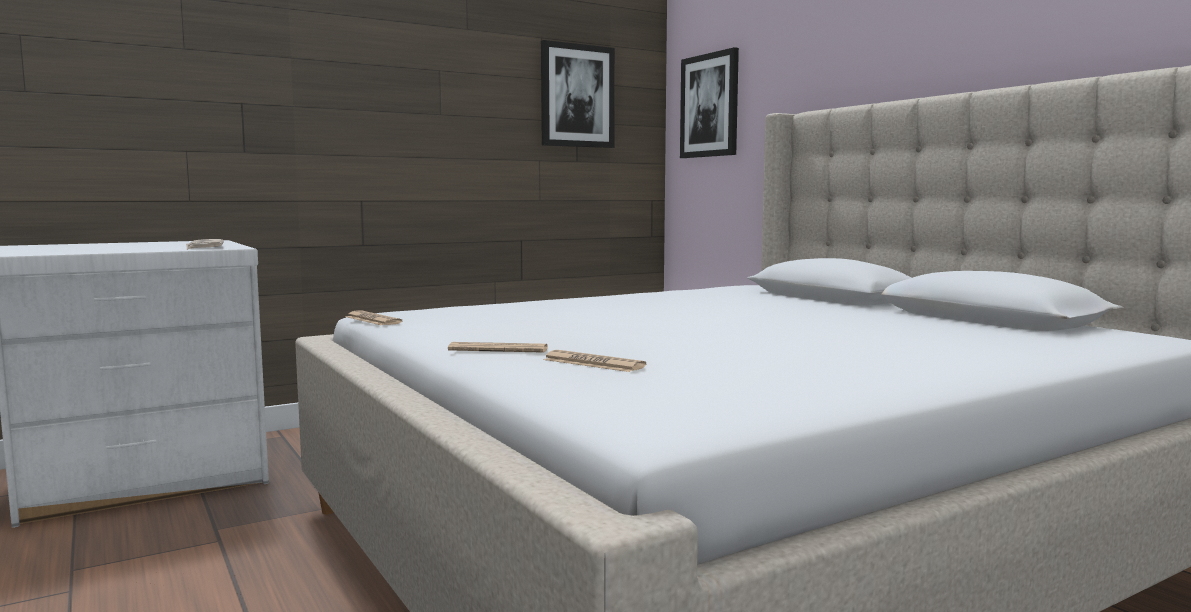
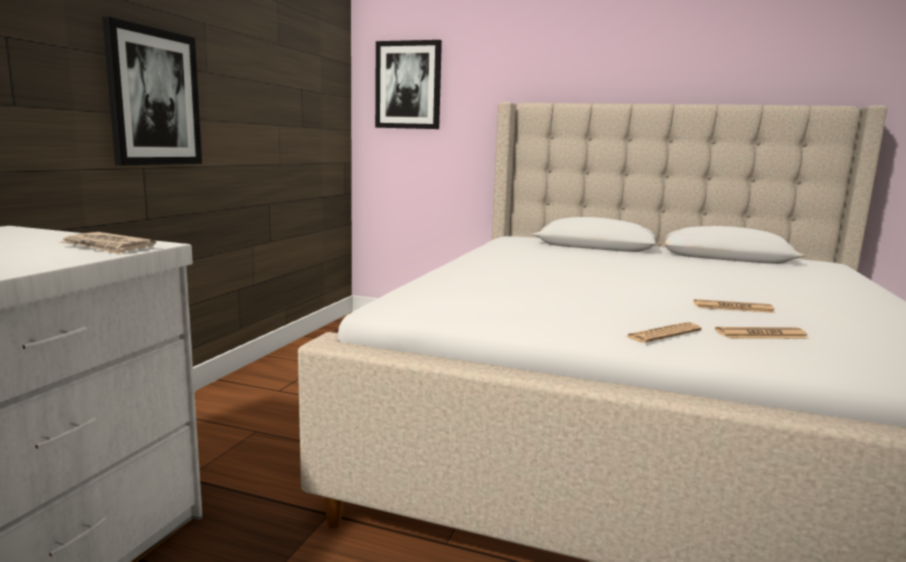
camera: 40 degrees left, 5 degrees up
(372, 320) = (424, 316): newspaper -> newspaper (733, 307)
(577, 96) = (302, 64): picture -> picture (154, 97)

